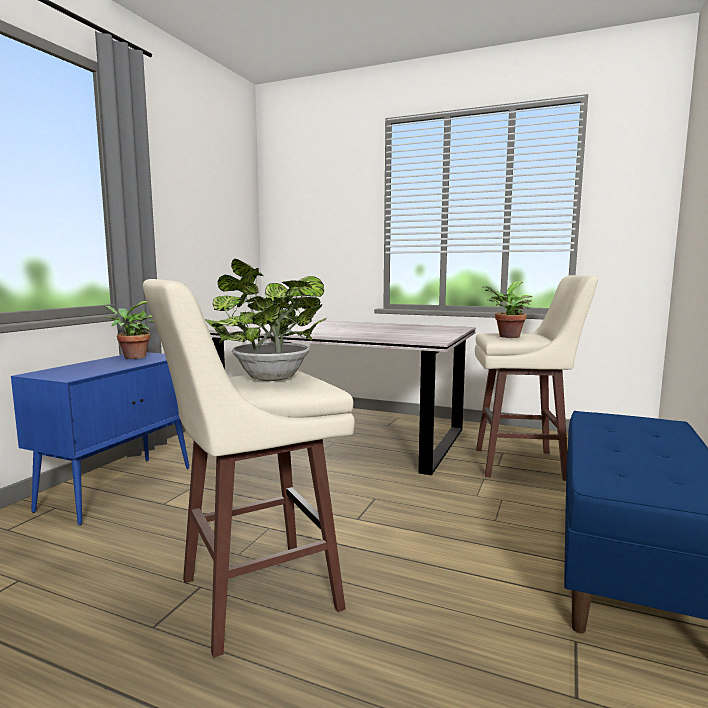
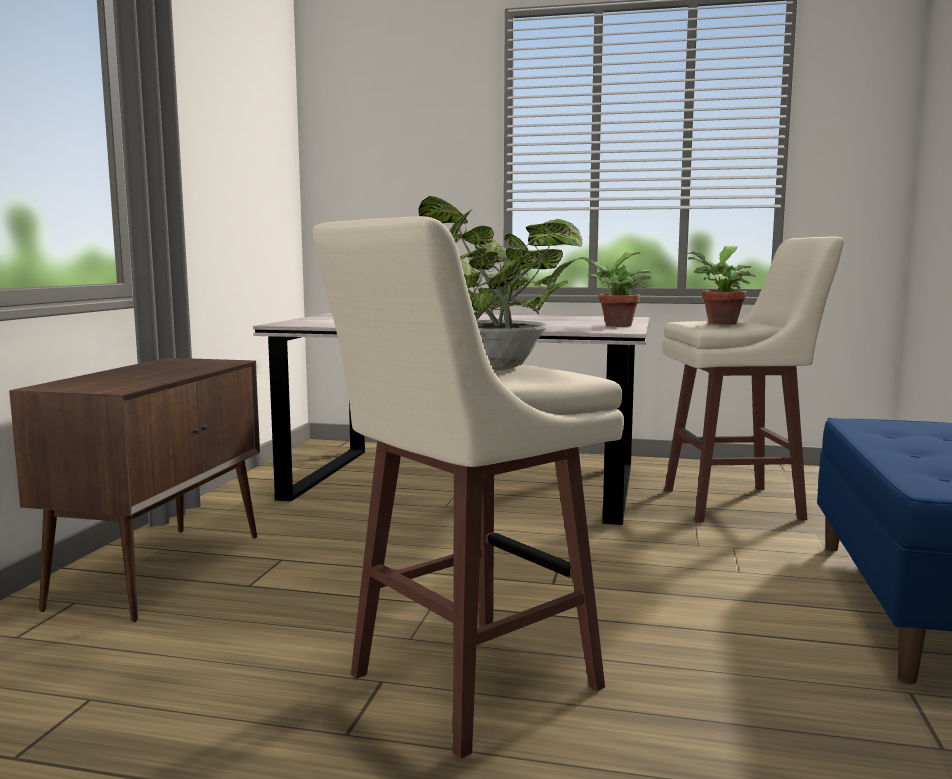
camera: 10 degrees left, 0 degrees up
(119, 487) = (162, 569): blue cabinet -> brown cabinet
(132, 357) = (170, 364): potted plant -> potted plant (615, 325)

